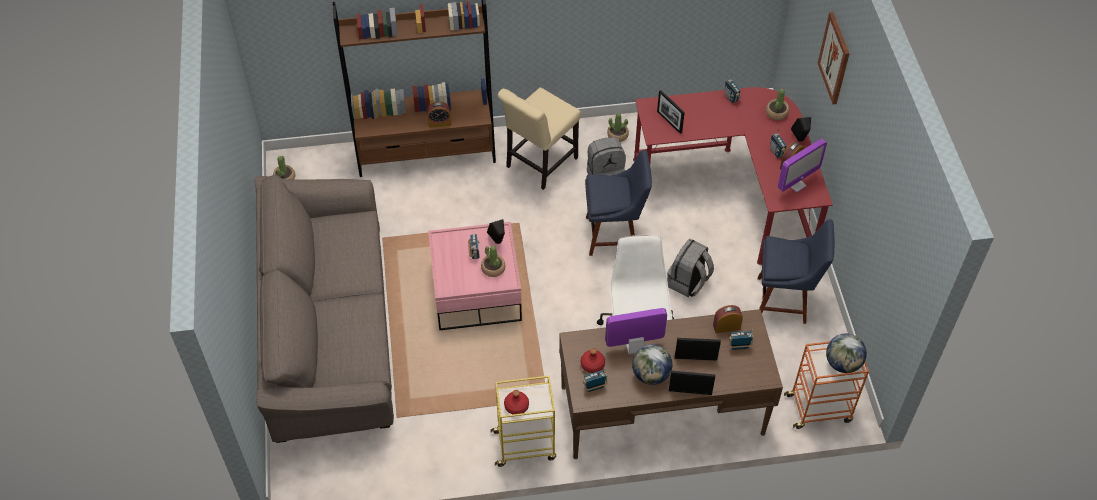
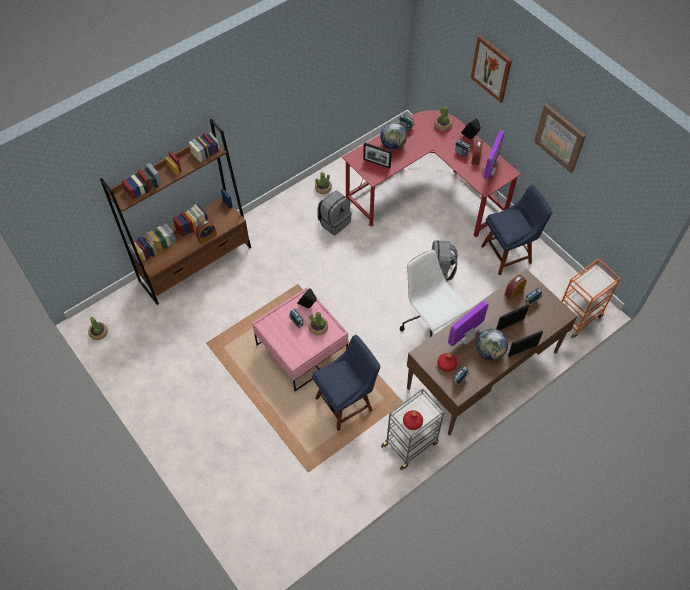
camera: 30 degrees left, 5 degrees up
(330, 330) = (214, 432): brown sofa -> none
(525, 445) = (410, 443): yellow cart -> grey cart
(539, 164) = (283, 234): beige chair -> none
(614, 234) = (369, 261): blue chair -> blue chair (346, 402)
(843, 363) = (598, 280): globe -> globe (393, 145)
(868, 168) = (560, 137): none -> picture

